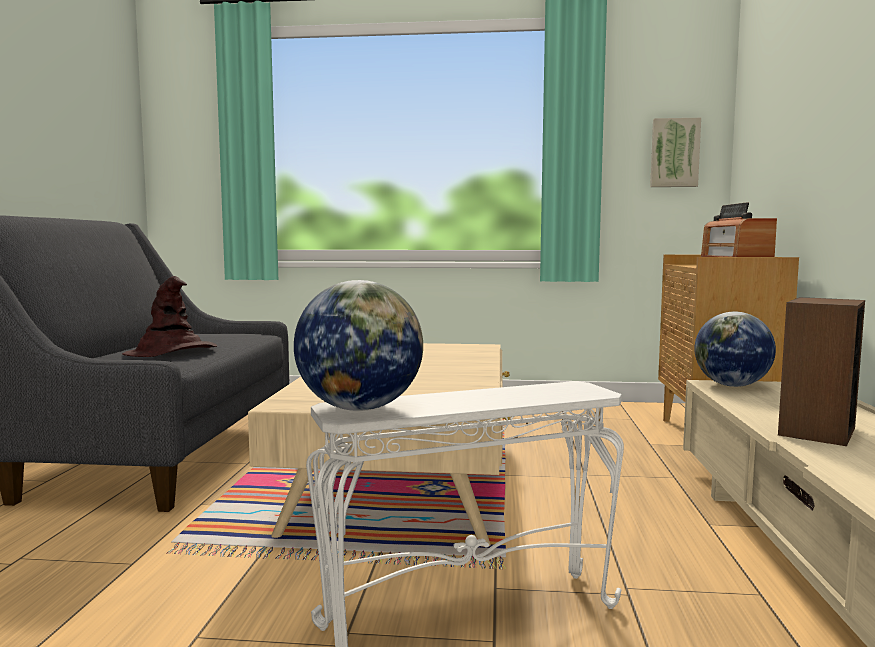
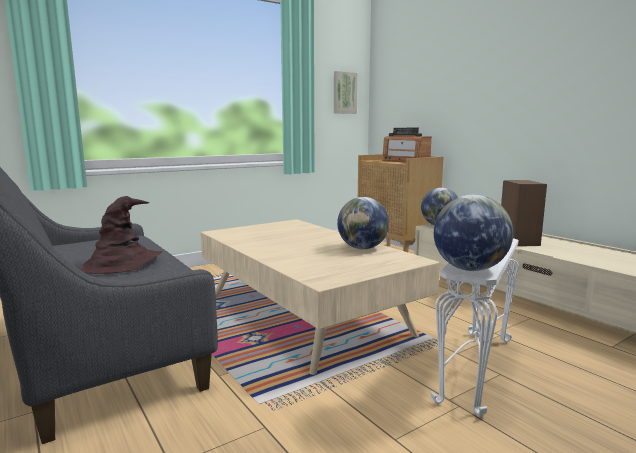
camera: 40 degrees left, 5 degrees up
(456, 384) = (362, 248): none -> globe

